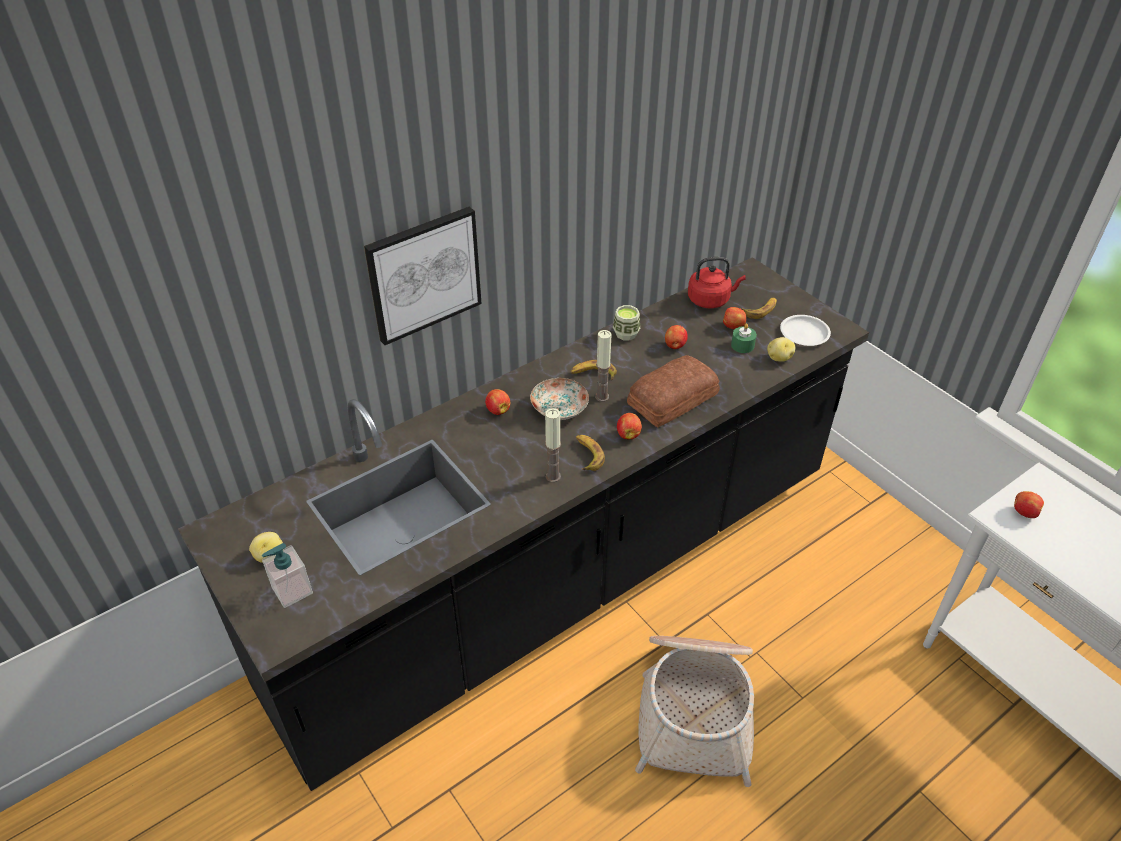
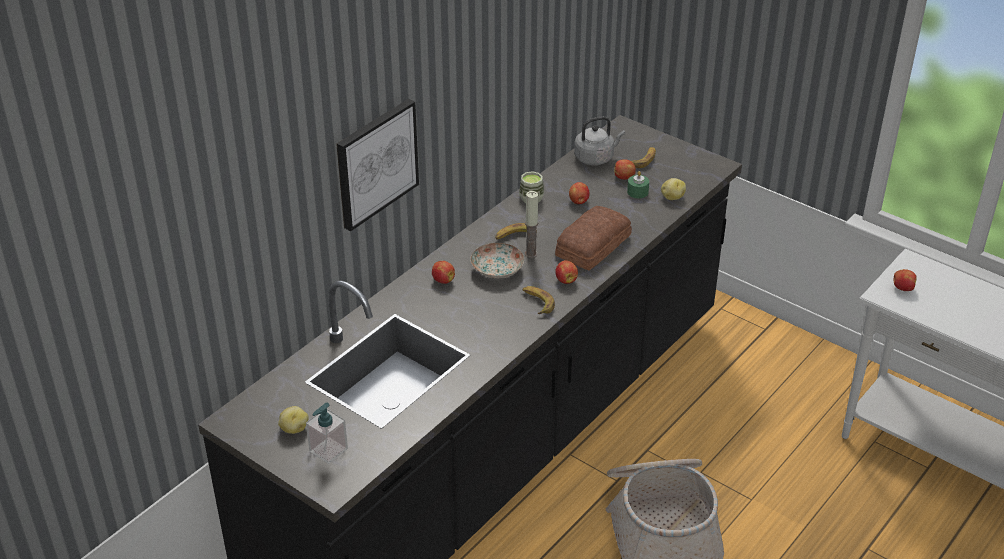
camera: 15 degrees left, 5 degrees down
(553, 476) = (514, 324): candle -> none
(710, 300) = (596, 158): red kettle -> grey kettle
(804, 333) = (687, 173): white plate -> none

